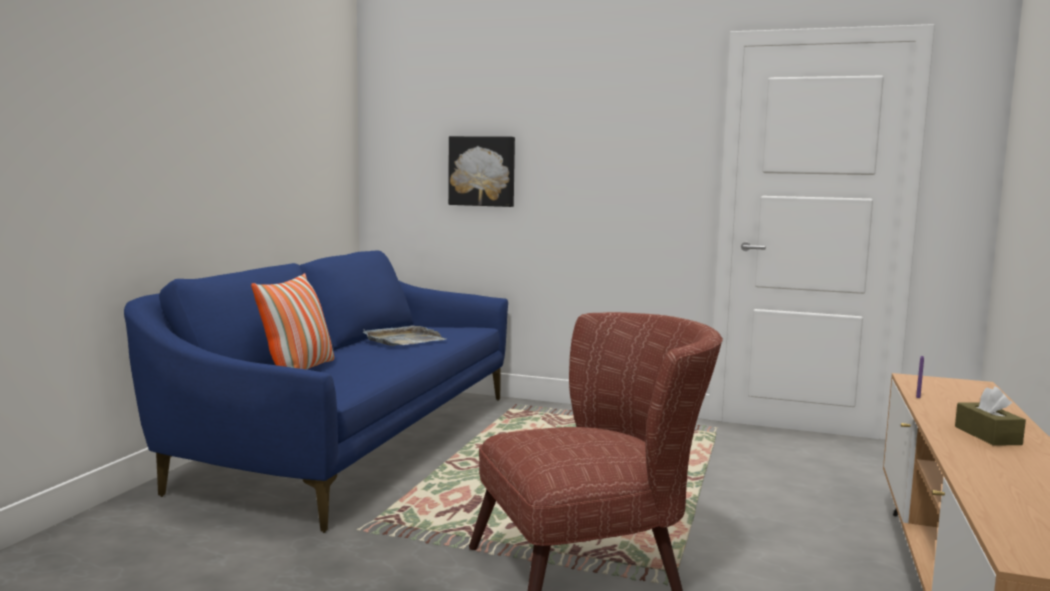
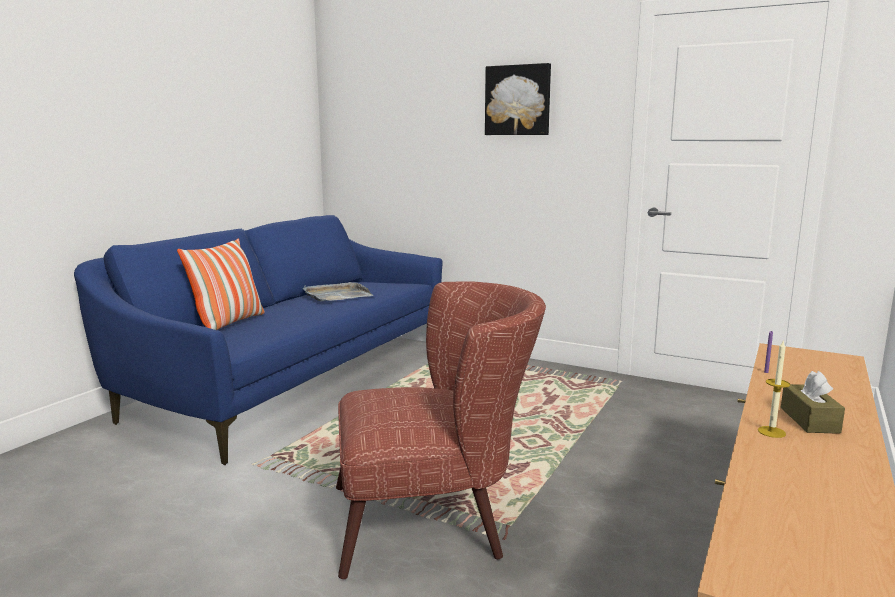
camera: 10 degrees right, 5 degrees up
(482, 171) = (420, 143): picture -> picture (518, 100)
(962, 446) = (771, 432): none -> candle

